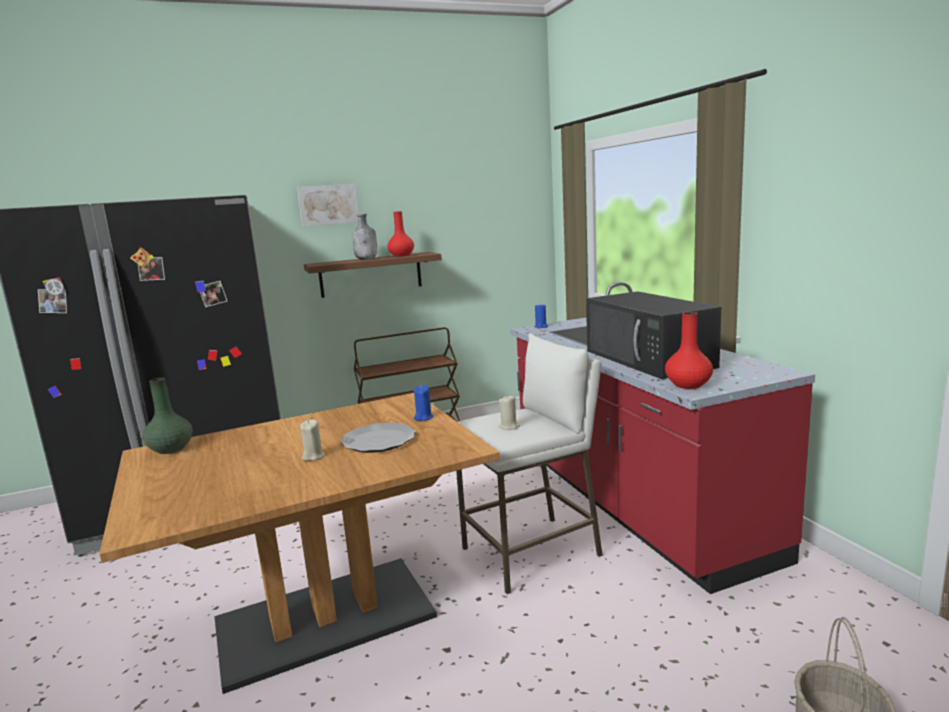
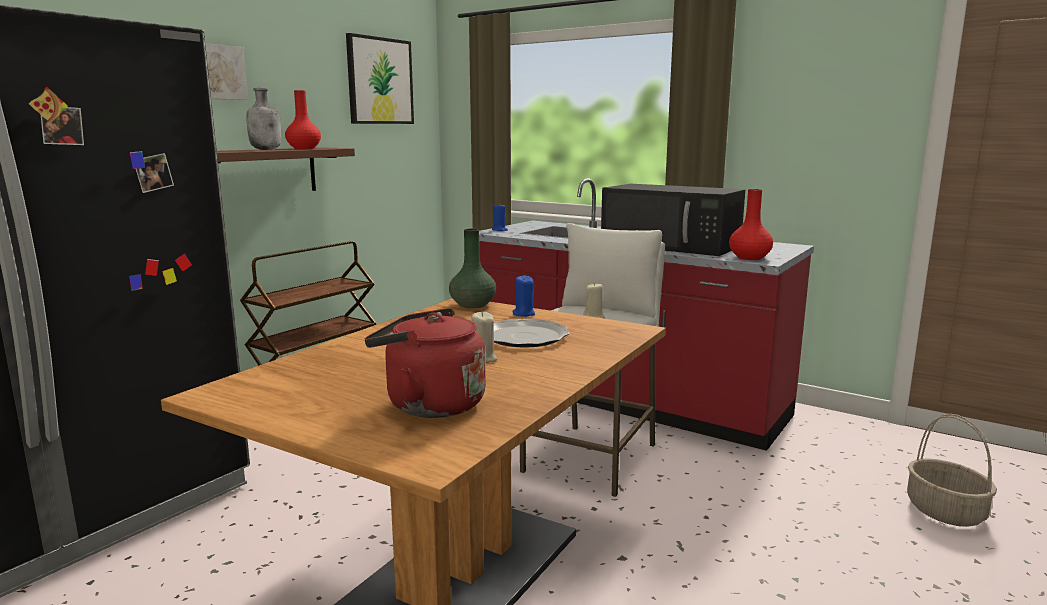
camera: 35 degrees left, 0 degrees up
(170, 449) = (249, 385): green vase -> green vase (472, 305)
(213, 488) = (429, 404): none -> red kettle
(486, 192) = (380, 81): none -> picture

